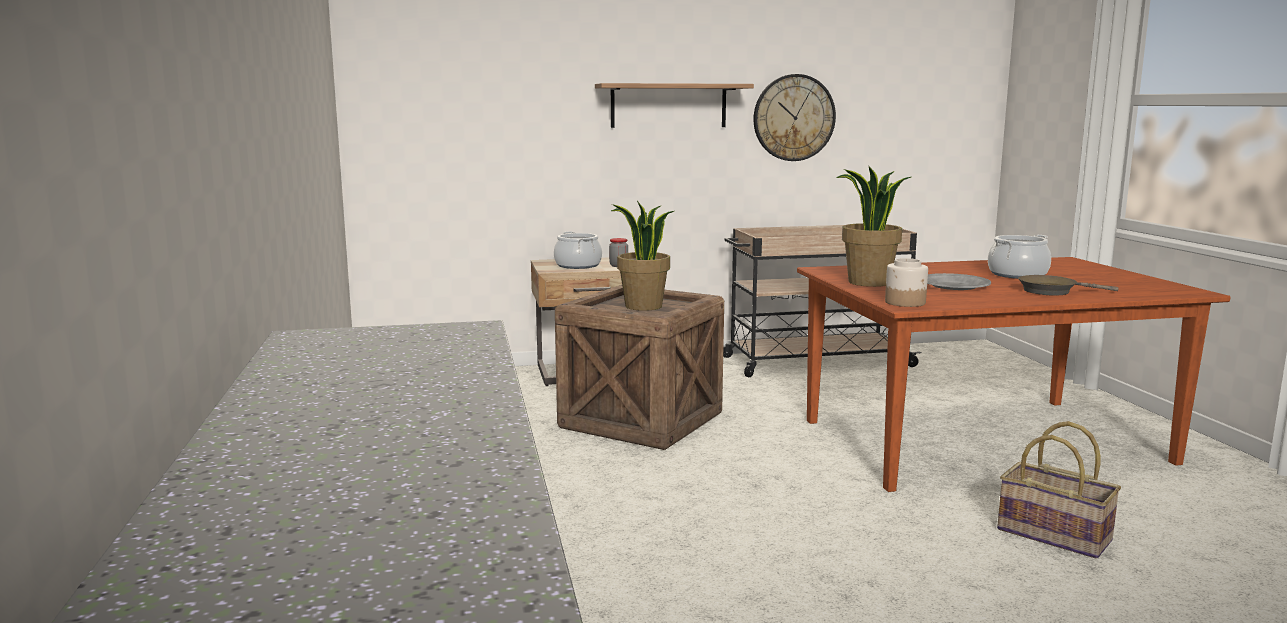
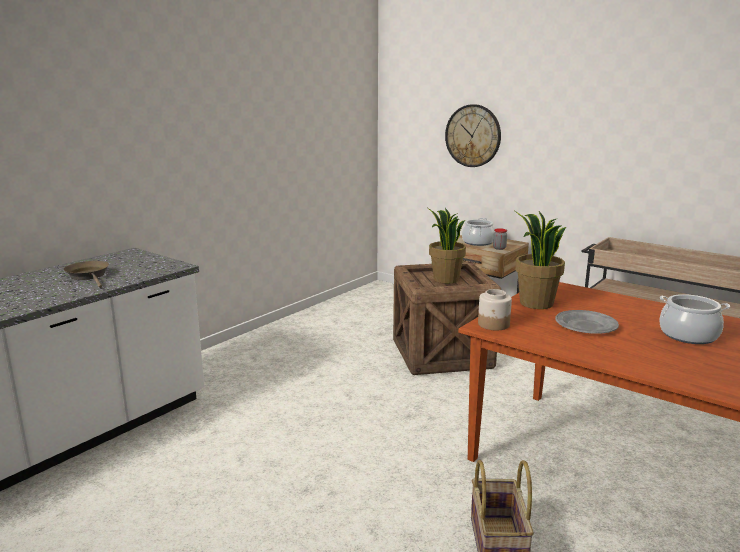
camera: 50 degrees right, 5 degrees up
(668, 106) = (571, 135): shelf -> none
(794, 118) = (681, 151): wall clock -> wall clock (473, 136)
(1051, 291) = (647, 357): brown frying pan -> brown frying pan (89, 276)

